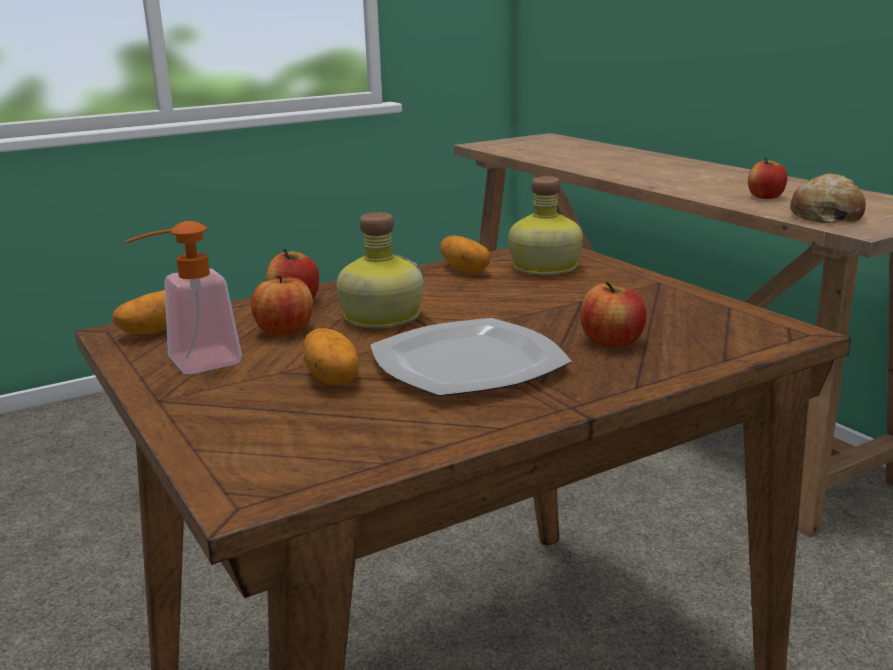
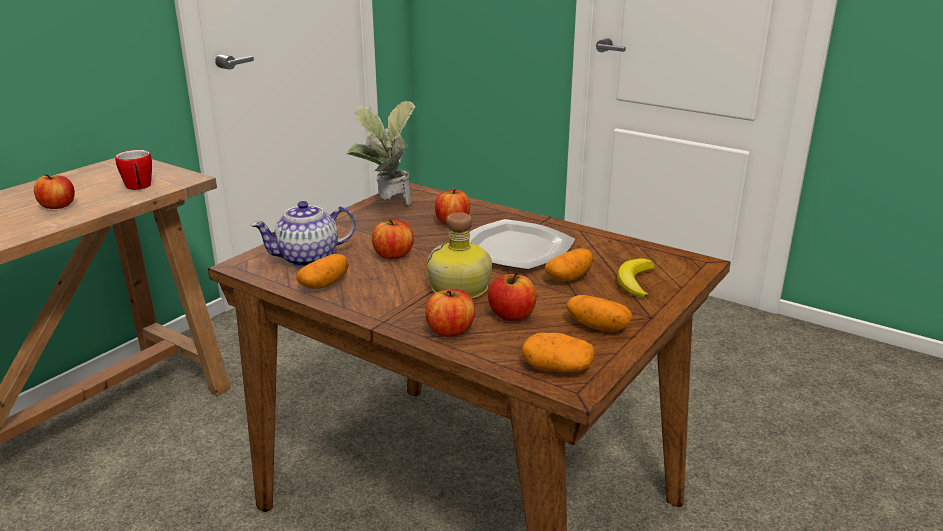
camera: 115 degrees left, 5 degrees up
(192, 365) = (597, 326): soap dispenser -> potato
(258, 417) = (635, 282): none -> banana
(515, 300) = (393, 255): none -> apple
(543, 268) = (309, 258): bottle -> teapot
(719, 313) = (387, 204): none -> potted plant
(825, 216) = (139, 187): bread -> mug

